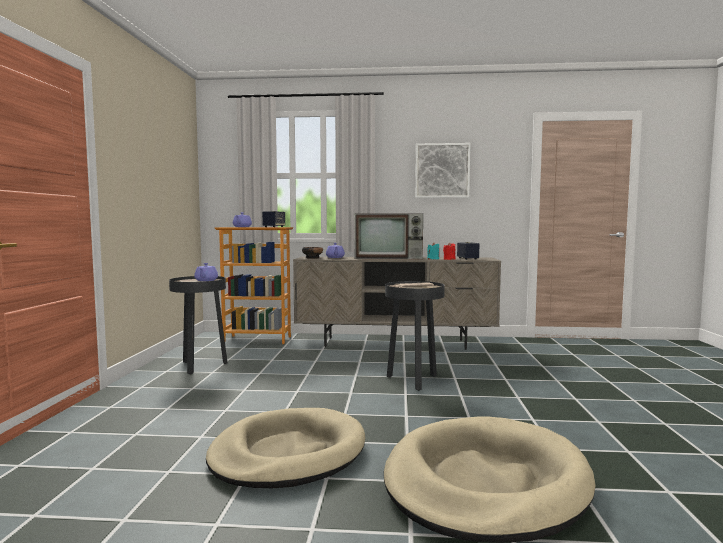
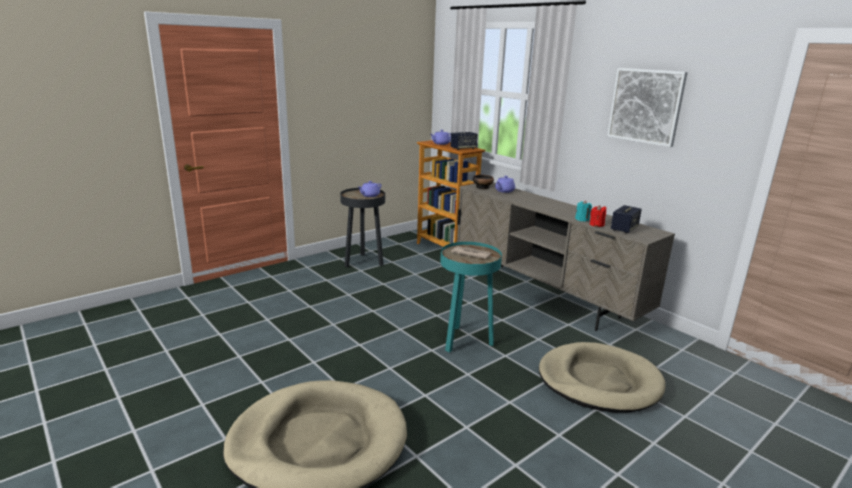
camera: 45 degrees right, 15 degrees up
(288, 453) = (277, 355): beige dog bed -> beige dog bed (599, 381)
(389, 258) = (548, 205): television -> none
(413, 381) = (465, 341): black side table -> turquoise side table

